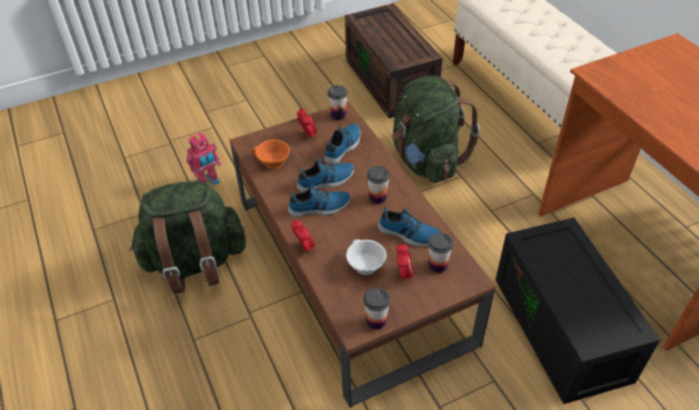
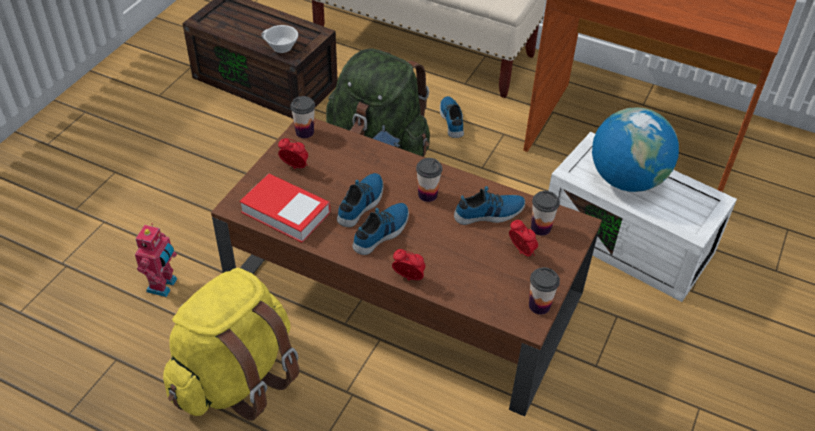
camera: 40 degrees left, 0 degrees up
(195, 263) = (236, 378): green backpack -> yellow backpack
(272, 162) = (286, 212): orange cup -> book
(343, 147) = (343, 161): shoe -> shoe (452, 120)
(364, 265) = (479, 263): white cup -> white cup (280, 47)
(564, 329) = (630, 240): black storage box -> white storage box
(567, 270) = (626, 179): none -> globe

